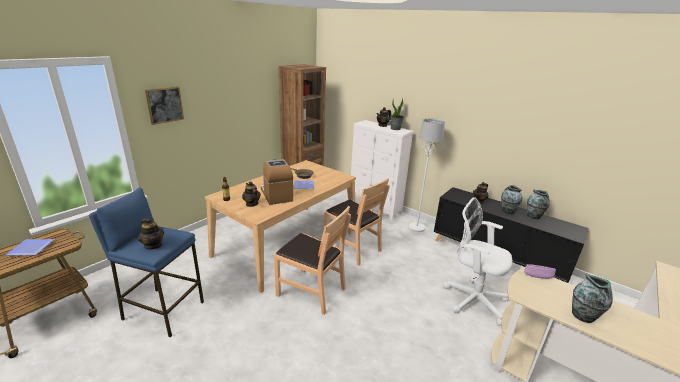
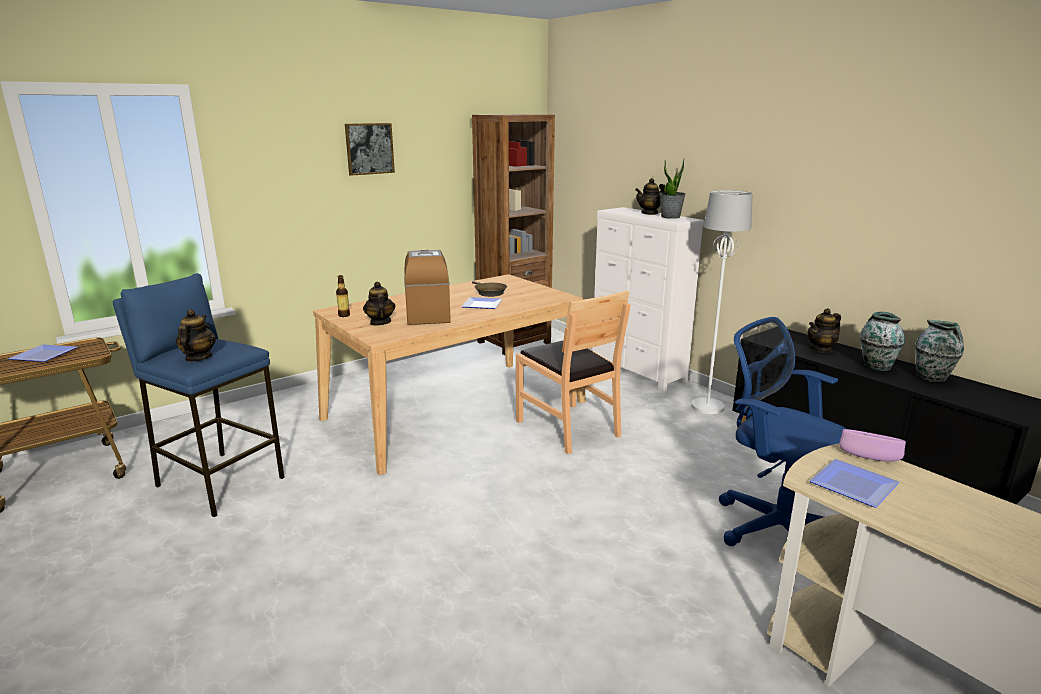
camera: 15 degrees right, 5 degrees down
(153, 245) = (198, 357): teapot -> teapot turned 150 degrees counterclockwise
(165, 105) = (271, 166): picture -> picture (369, 148)
(311, 291) = (466, 482): brown chair -> none
(472, 299) = (774, 528): white office chair -> blue office chair
(540, 296) = (856, 486): none -> plate
(583, 316) = (937, 525): vase -> none

